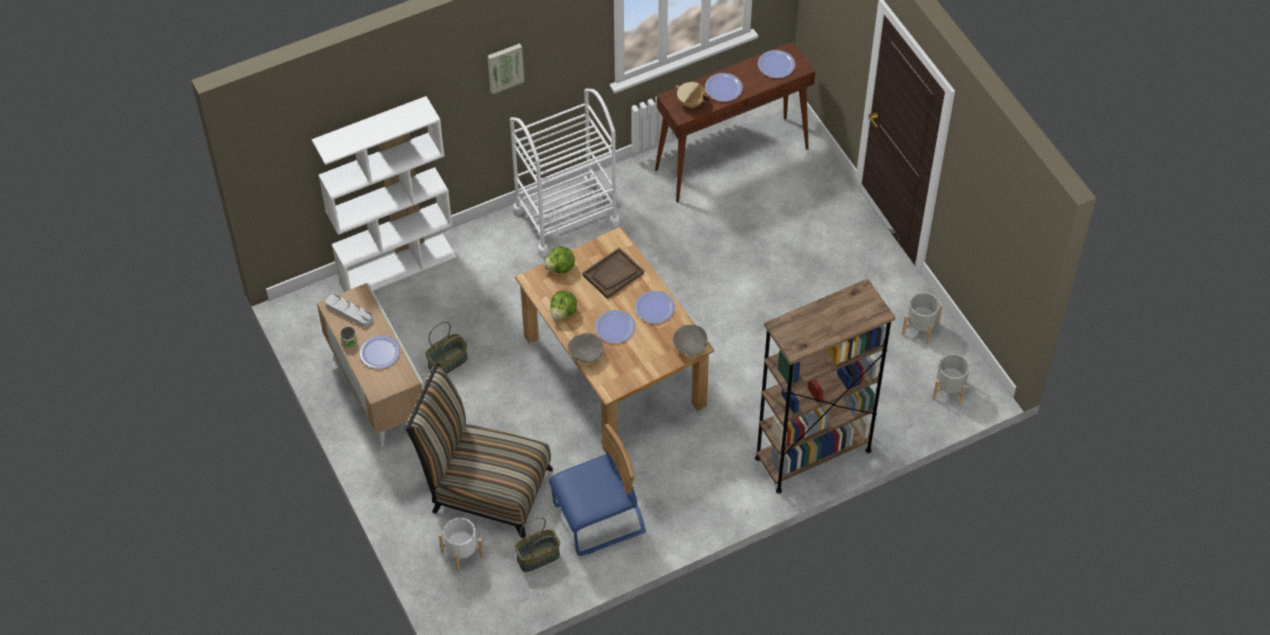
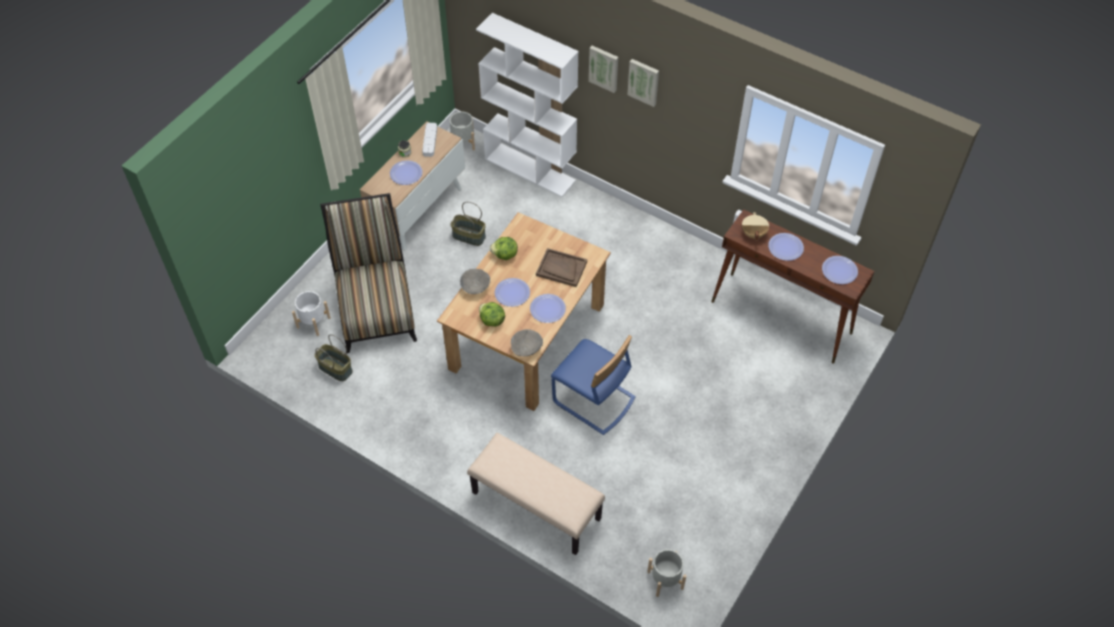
camera: 60 degrees right, 0 degrees up
(456, 89) = (604, 68): none -> picture
(560, 268) = (544, 234): lettuce -> lettuce (491, 320)
(566, 217) = (645, 241): white cart -> none
(600, 520) = (388, 391): blue chair -> blue chair (593, 400)
(813, 454) = (535, 506): brown bookcase -> beige bench
(920, 328) = (713, 528): grey planter -> grey planter (463, 142)

